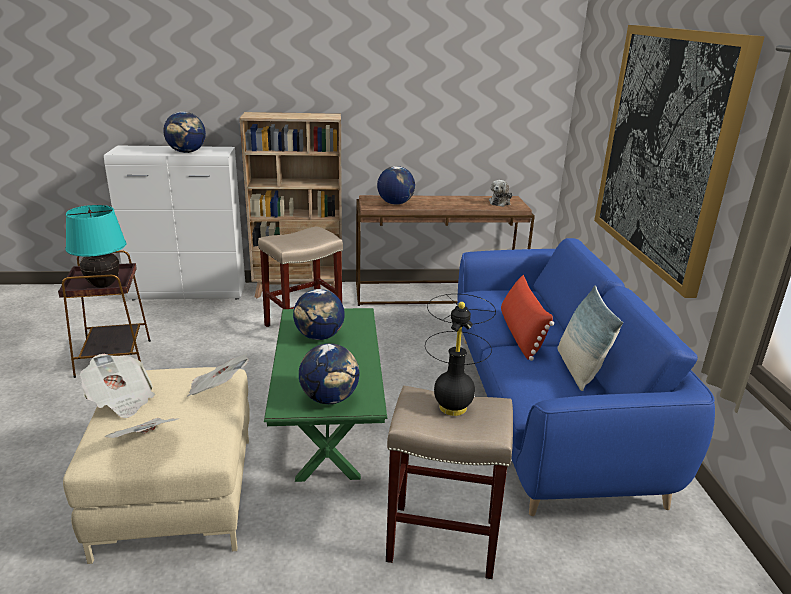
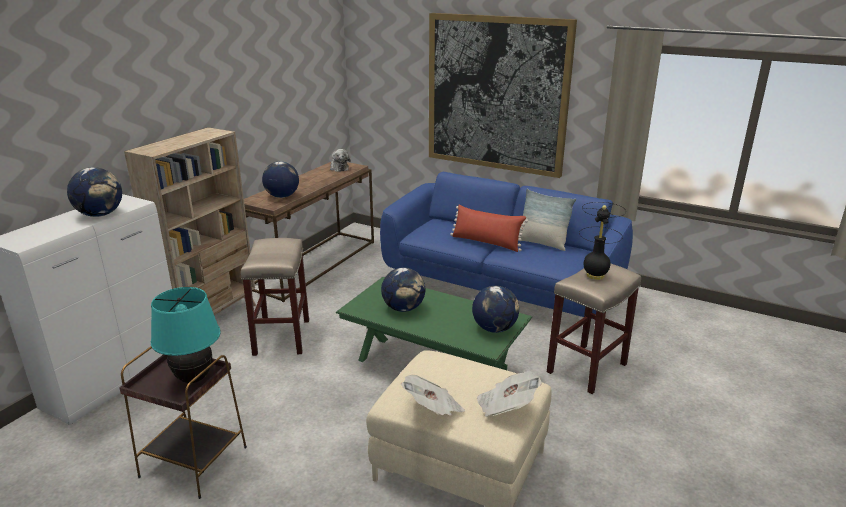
camera: 55 degrees left, 0 degrees up
(218, 389) = (458, 362): newspaper -> none

